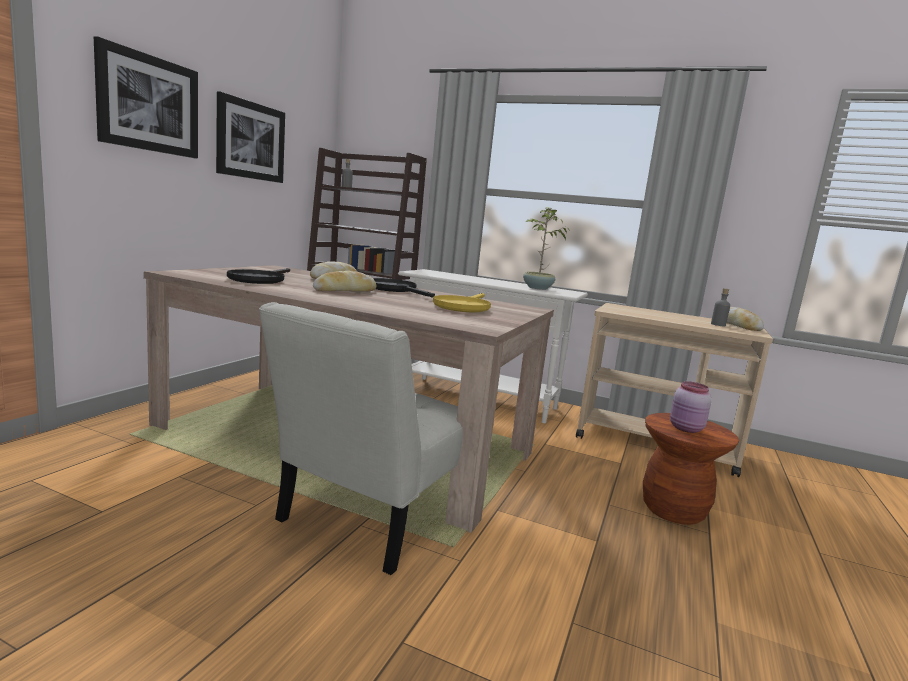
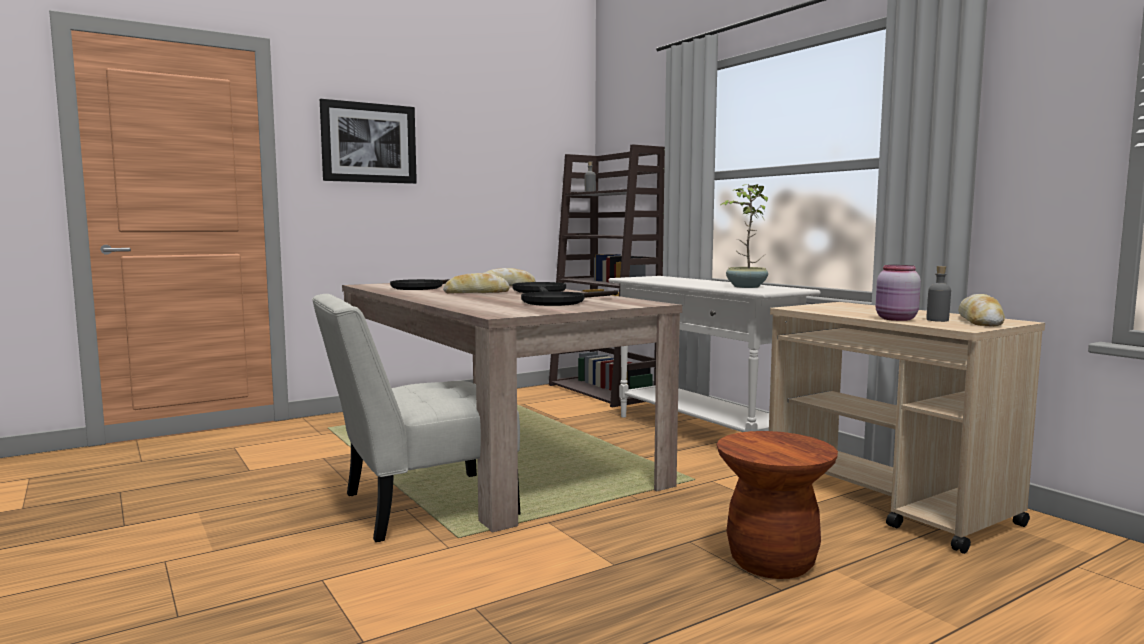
camera: 35 degrees right, 5 degrees down
(250, 141) = (478, 159): picture -> none
(463, 306) = (560, 302): yellow frying pan -> black frying pan
(686, 429) = (764, 446): pink jar -> pink jar (895, 319)

